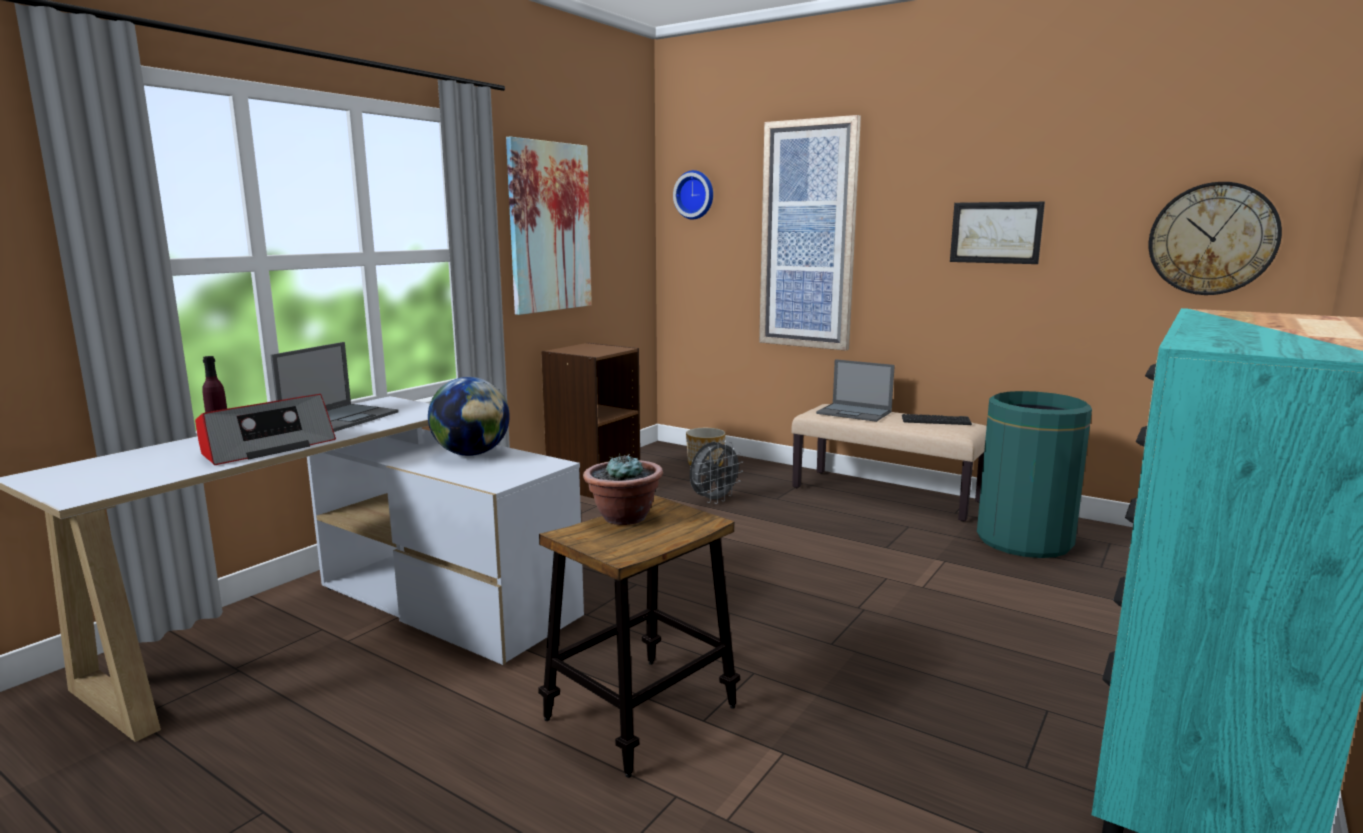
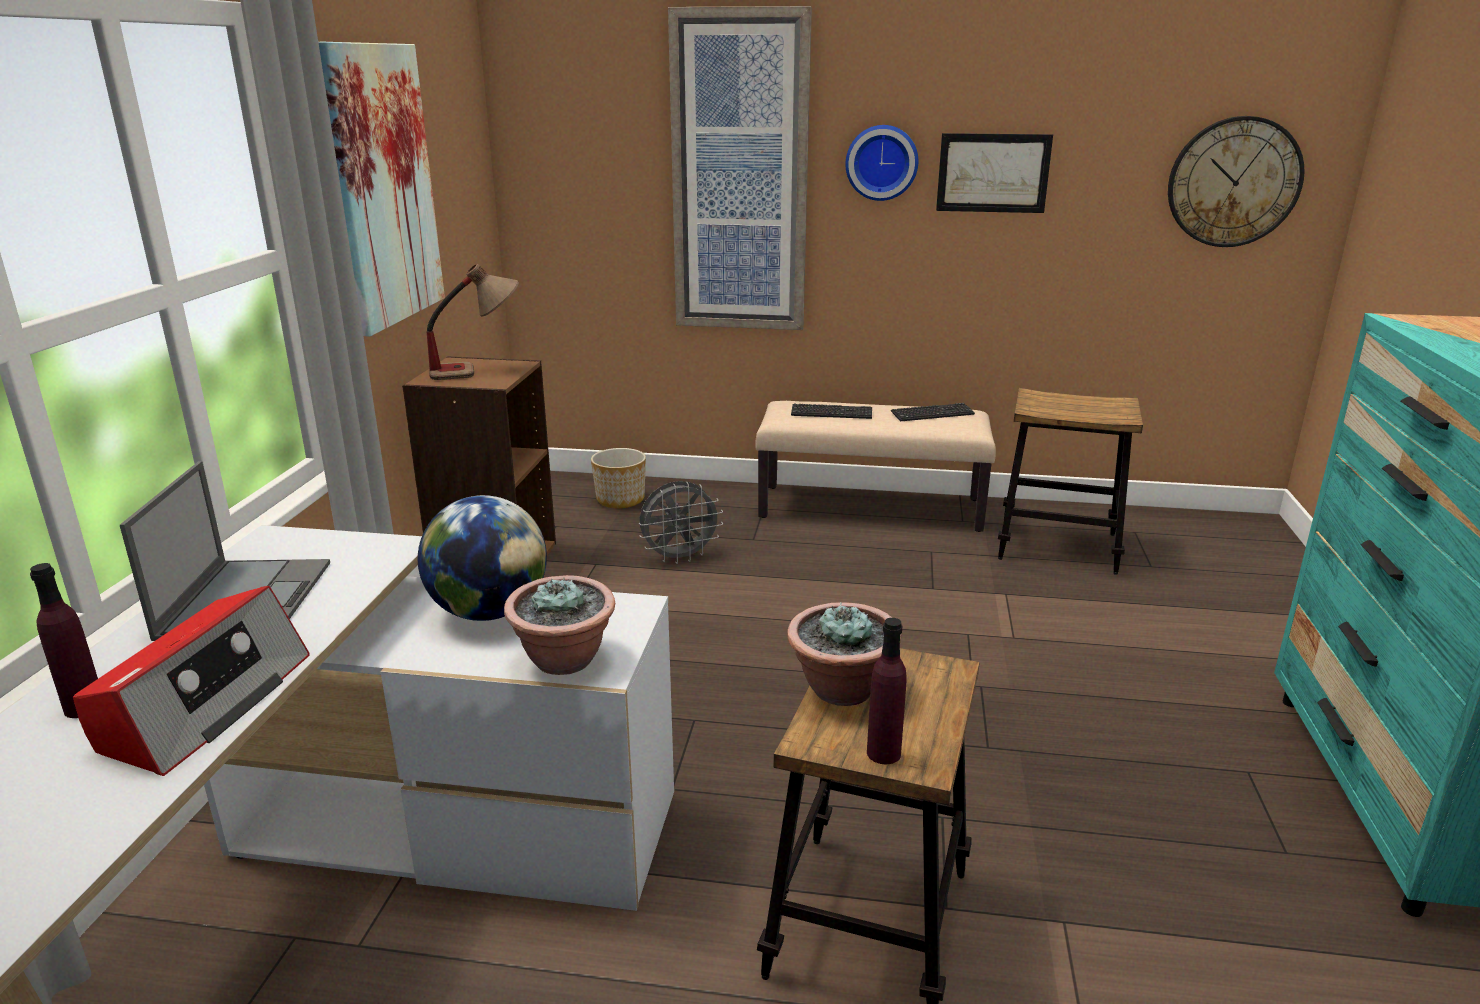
camera: 25 degrees left, 10 degrees up
(481, 477) = (565, 660): none -> potted plant
(593, 349) = (478, 371): none -> table lamp
(603, 545) = (883, 753): none -> purple bottle
(695, 195) = (557, 112): wall clock -> wall clock (881, 162)
(714, 500) = (680, 558): grey fan -> grey fan turned 45 degrees clockwise
(855, 413) = (831, 413): laptop -> keyboard
(1023, 540) = (1057, 546): green trash can -> stool

